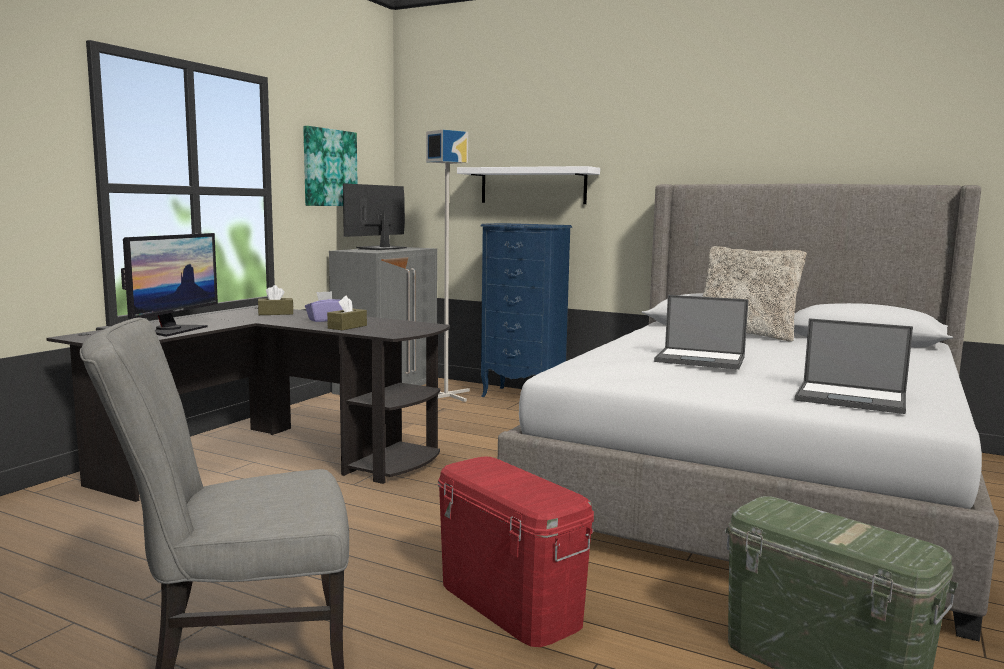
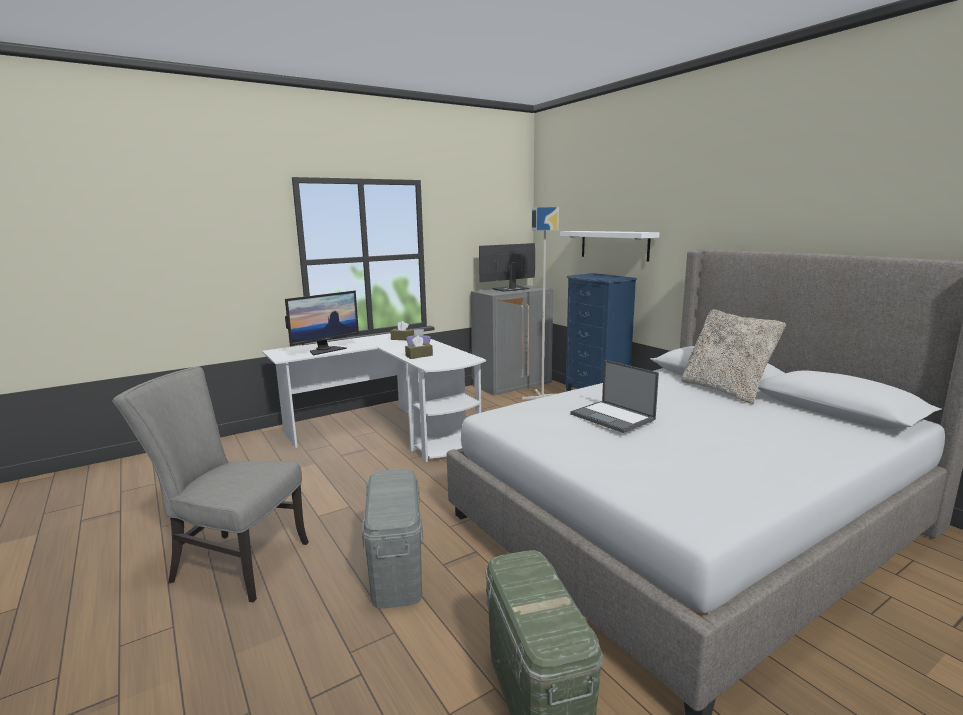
camera: 30 degrees right, 5 degrees up
(273, 458) = (388, 430): black desk -> white desk
(329, 168) = (473, 234): picture -> none
(509, 603) = (396, 570): red storage box -> grey storage box
(852, 398) = (666, 483): laptop -> none

